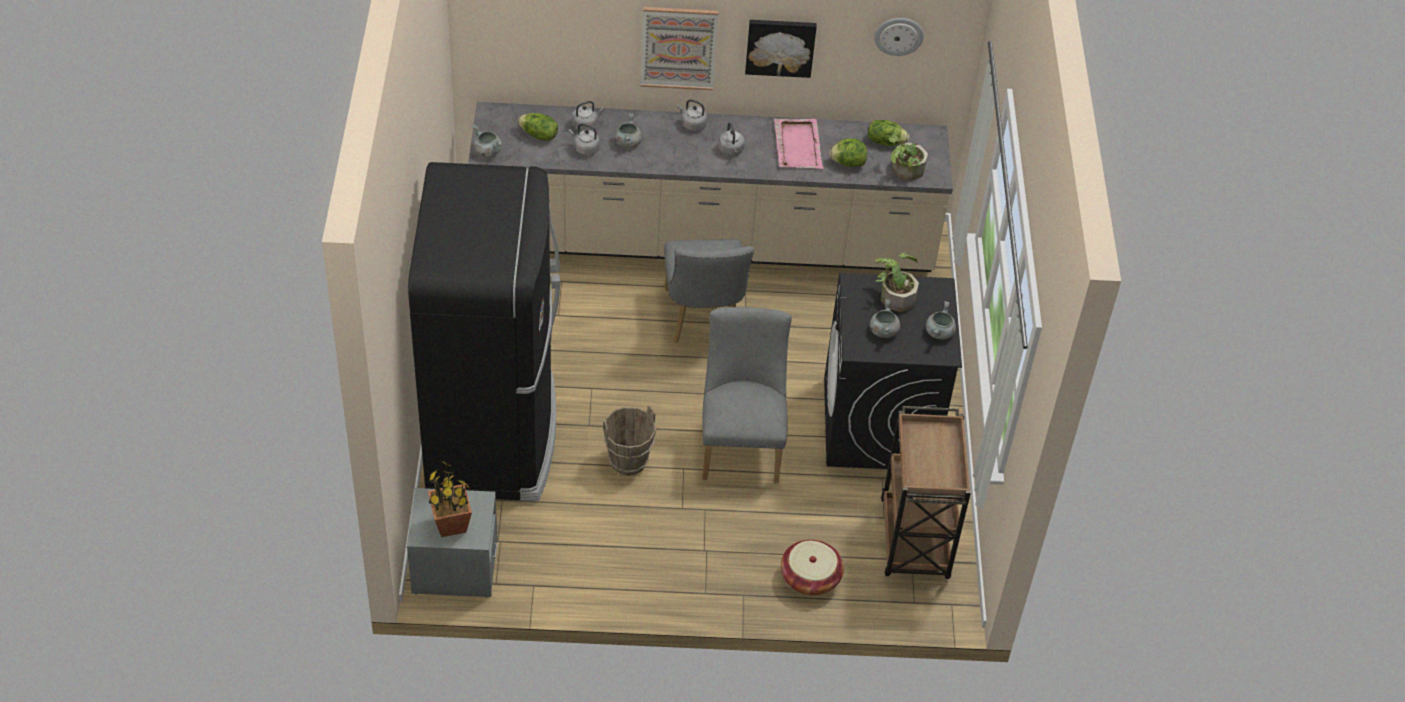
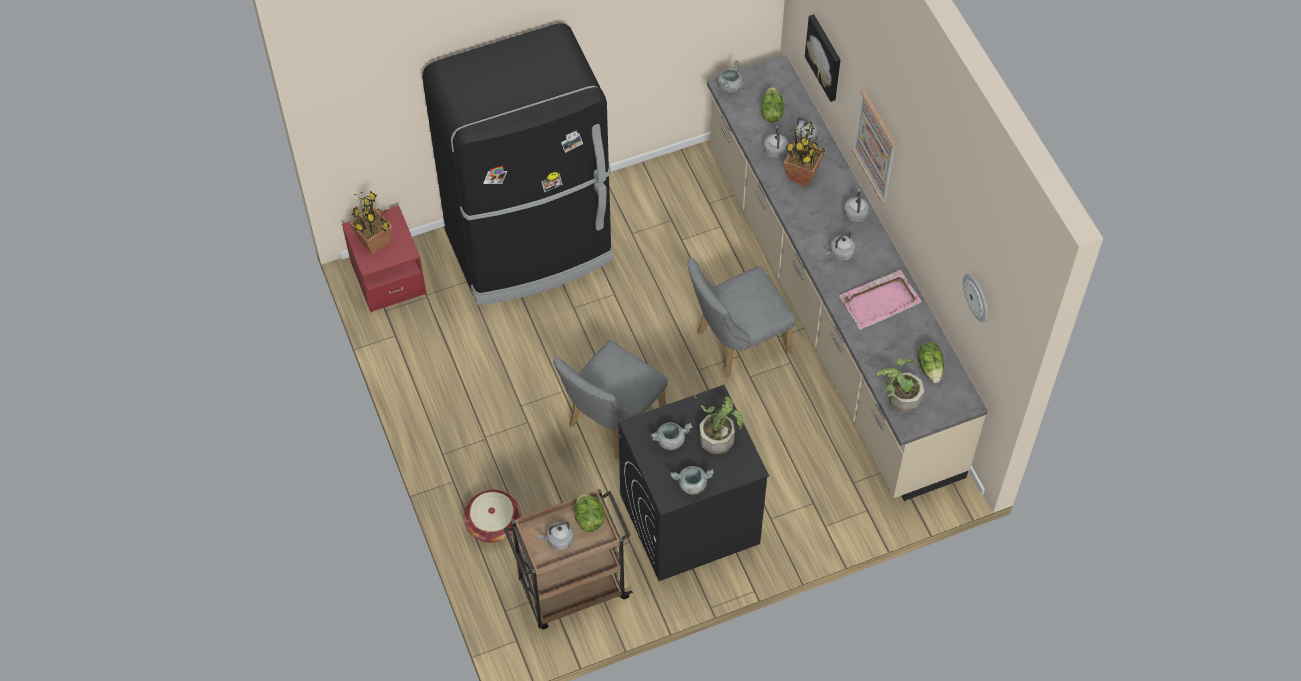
camera: 70 degrees right, 10 degrees up
(454, 567) = (388, 278): grey nightstand -> red nightstand
(627, 142) = (802, 175): grey cooking pot -> potted plant
(628, 462) = (549, 350): brown bucket -> none
(741, 444) = (611, 422): grey chair -> grey chair turned 150 degrees clockwise
(780, 46) = (920, 217): picture -> picture (825, 57)
(847, 163) = (881, 347): lettuce -> lettuce (589, 518)
(937, 465) = (558, 540): none -> grey kettle

